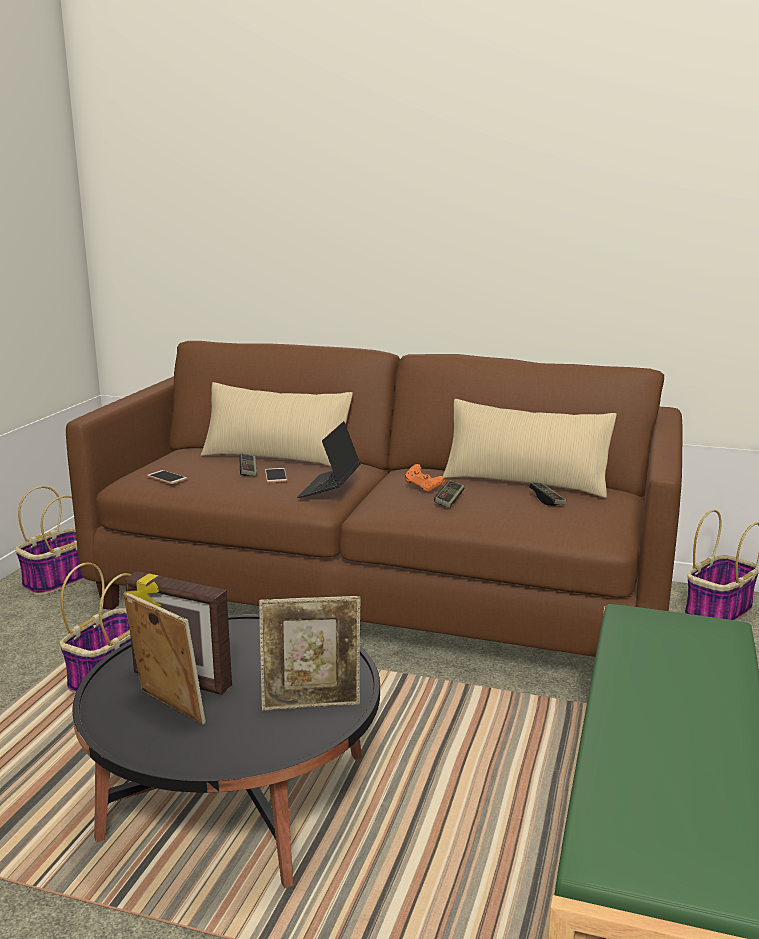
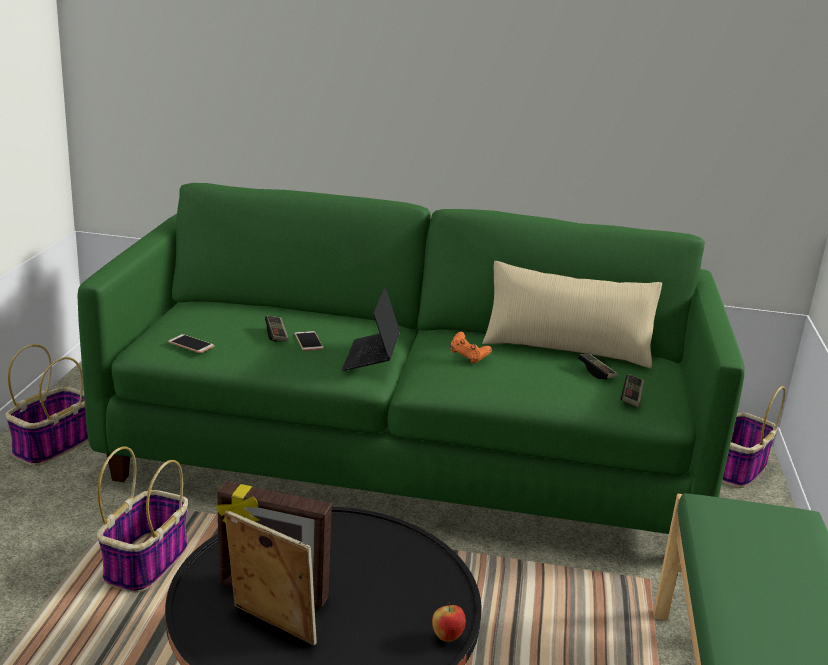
camera: 10 degrees left, 5 degrees up
(276, 457) = (299, 316): beige pillow -> none
(312, 704) = (417, 615): picture frame -> none
(333, 723) = (447, 637): none -> apple
(381, 597) = (406, 460): brown sofa -> green sofa
(449, 500) = (500, 373): game controller -> game controller (631, 397)

